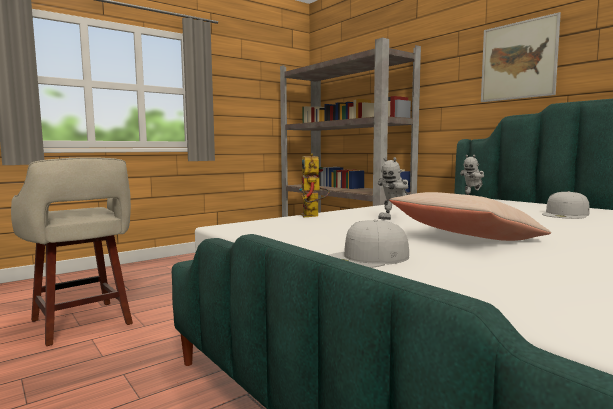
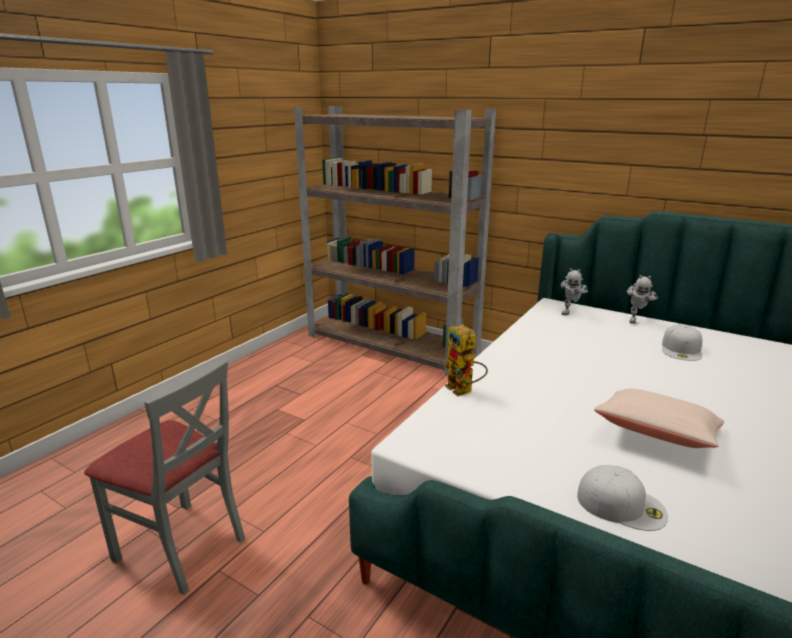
camera: 20 degrees left, 15 degrees up
(82, 324) = (181, 547): beige stool -> grey chair
(367, 258) = (622, 505): white cap -> white cap turned 105 degrees counterclockwise
(394, 219) = (550, 387): toy robot -> toy robot (635, 320)
(518, 61) = (616, 152): picture -> none

